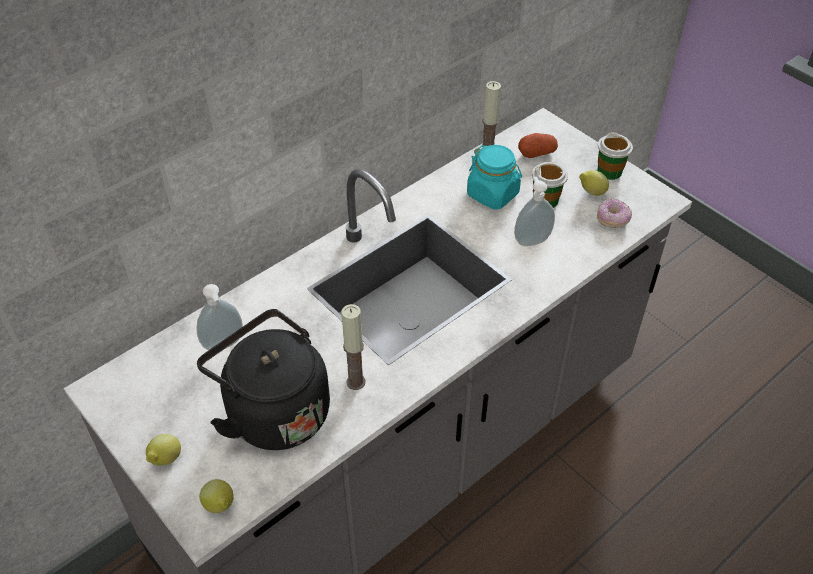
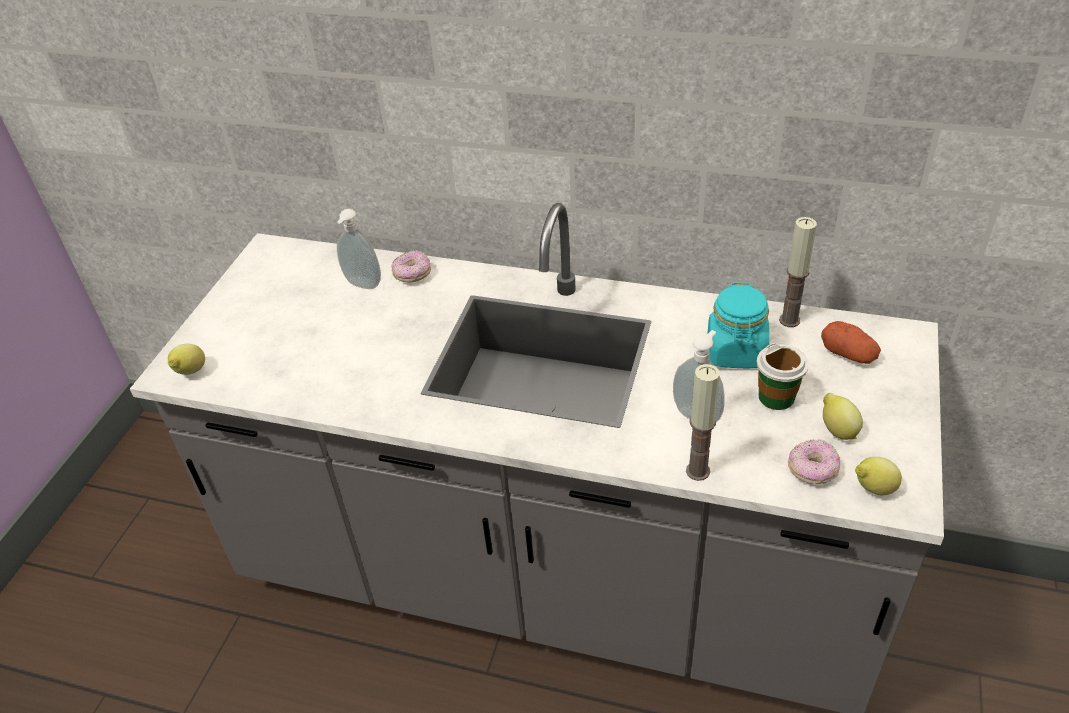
camera: 60 degrees right, 5 degrees down
(165, 460) = (219, 319): lemon -> lemon (872, 489)
(245, 309) = (412, 274): none -> donut
(273, 411) = (310, 350): black kettle -> none
(355, 382) = (381, 383): candle -> candle (697, 471)
(609, 171) = (897, 430): cup -> none

